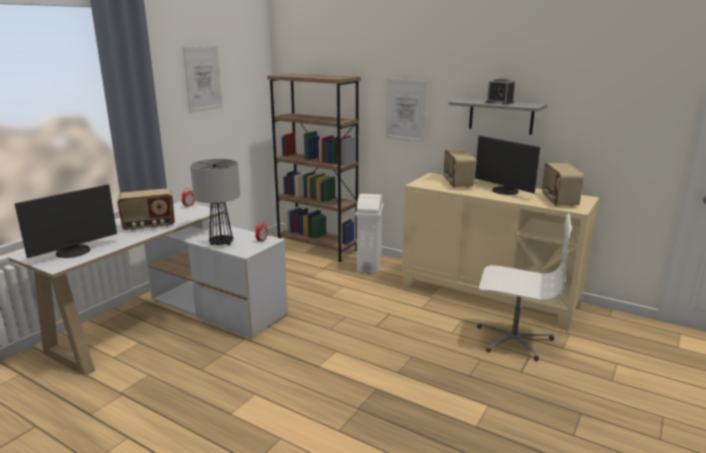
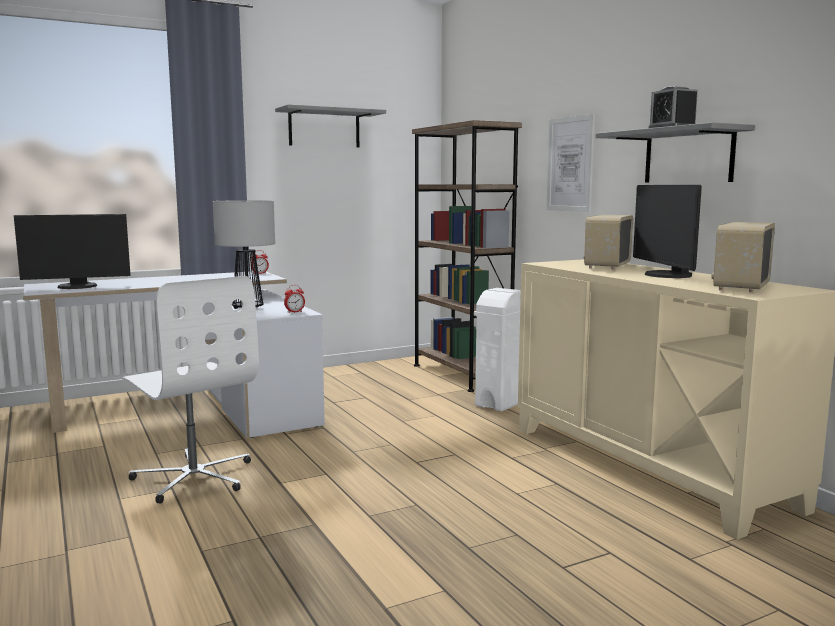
camera: 30 degrees right, 10 degrees down
(149, 226) = (184, 280): radio -> none
(203, 78) = (324, 128): picture -> grey shelf
(513, 339) = (611, 525): white office chair -> white office chair (194, 477)

